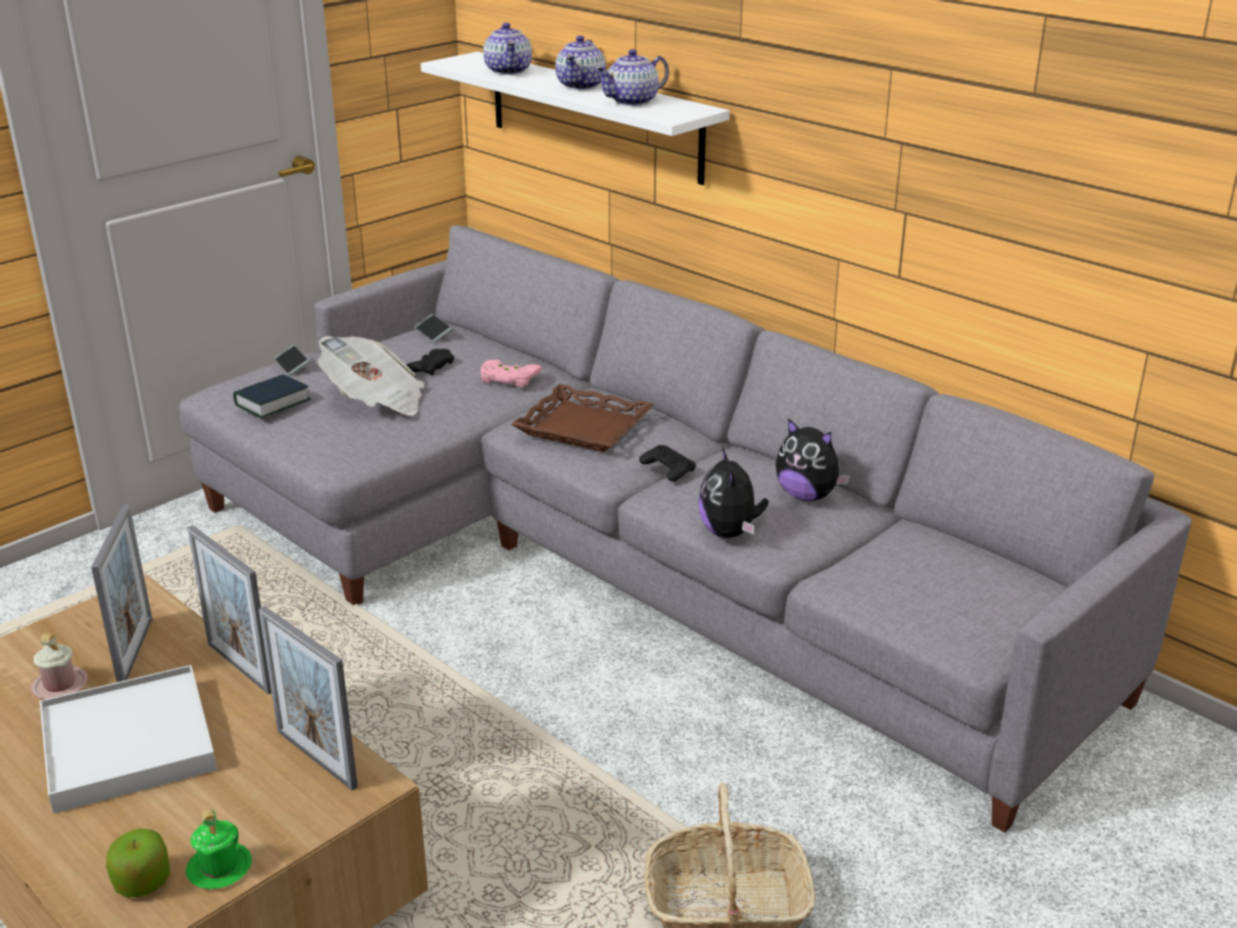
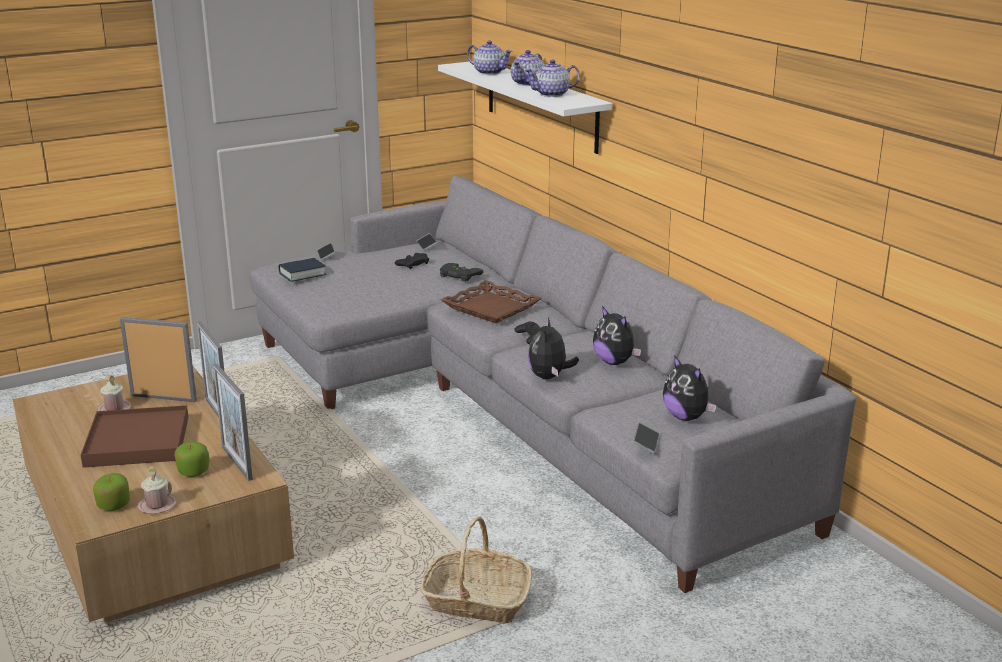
camera: 15 degrees right, 5 degrees down
(128, 744) = (137, 441): white tray -> brown tray
(135, 651) = (163, 398): picture frame -> picture frame turned 90 degrees counterclockwise
(219, 868) = (157, 505): green mug -> pink mug
(251, 788) = (193, 471): none -> apple
(375, 401) = (366, 280): newspaper -> none
(507, 378) = (458, 275): pink game controller -> black game controller
(508, 71) = (489, 72): teapot -> teapot turned 60 degrees counterclockwise
(932, 627) = (646, 442): none -> phone
(960, 575) = (686, 417): none -> plush toy

